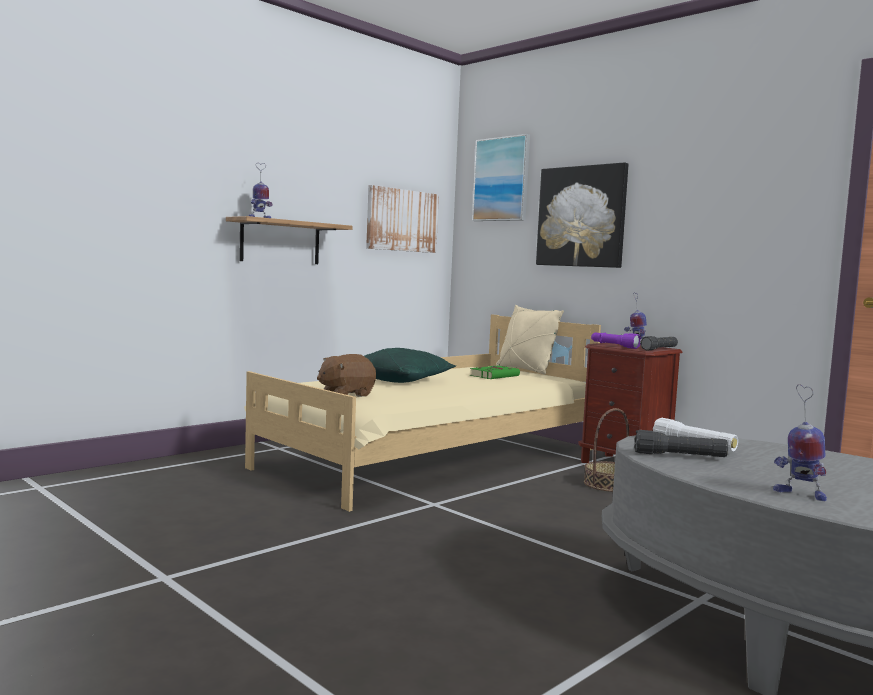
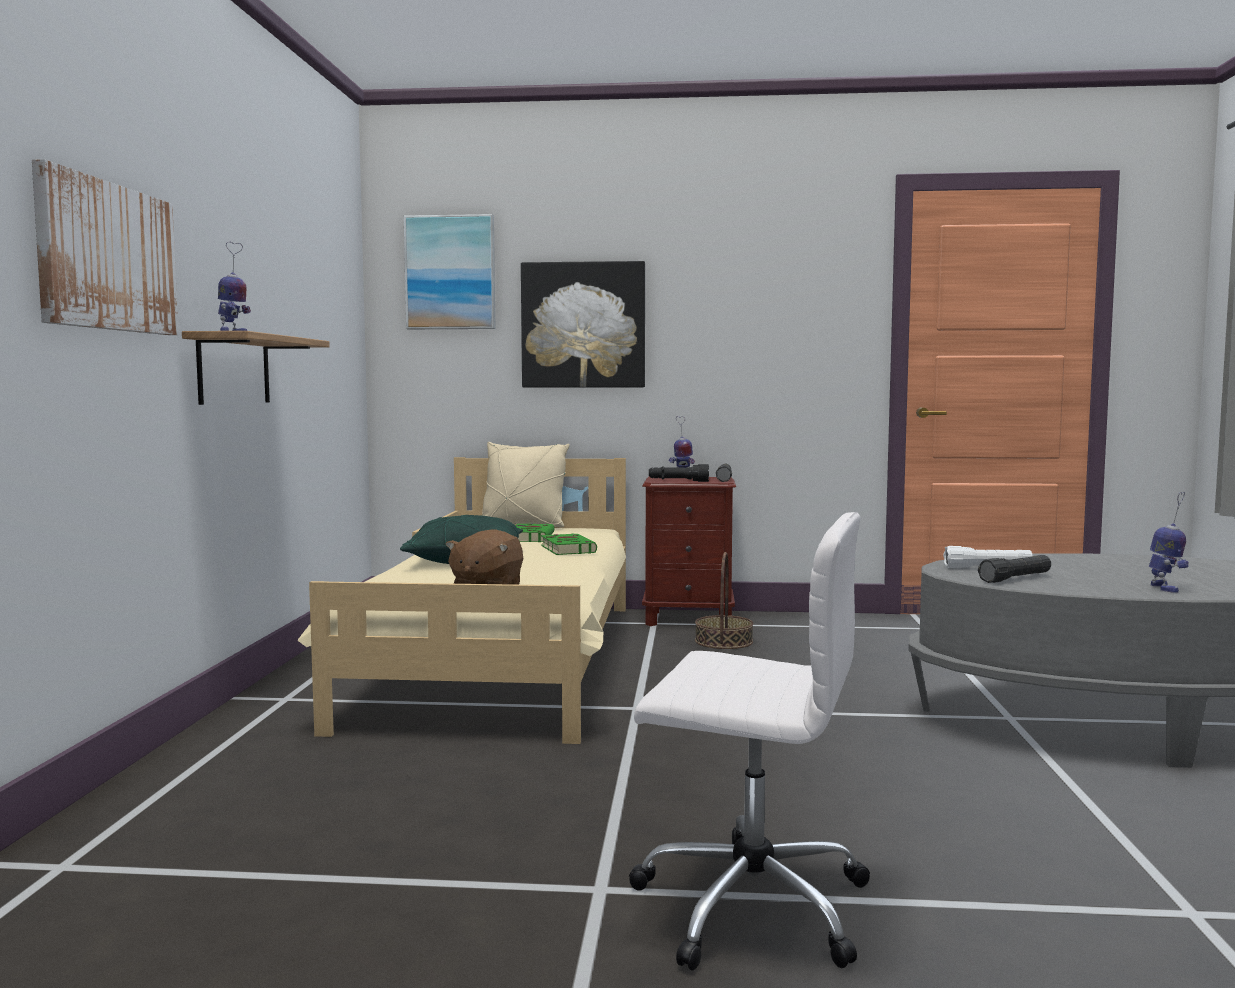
camera: 40 degrees left, 0 degrees up
(201, 616) = (748, 904): none -> white office chair
(402, 220) = (330, 330): picture -> picture (107, 257)
(486, 385) = (567, 549): none -> green book
(614, 346) = (678, 481): purple flashlight -> black flashlight
(799, 494) = (1165, 588): toy robot -> toy robot turned 75 degrees counterclockwise

